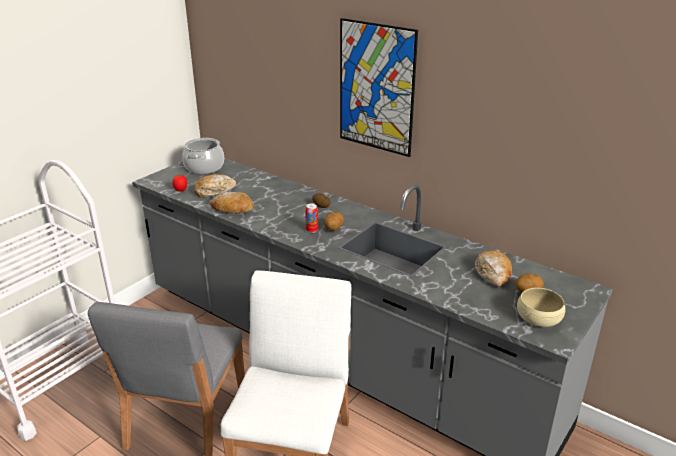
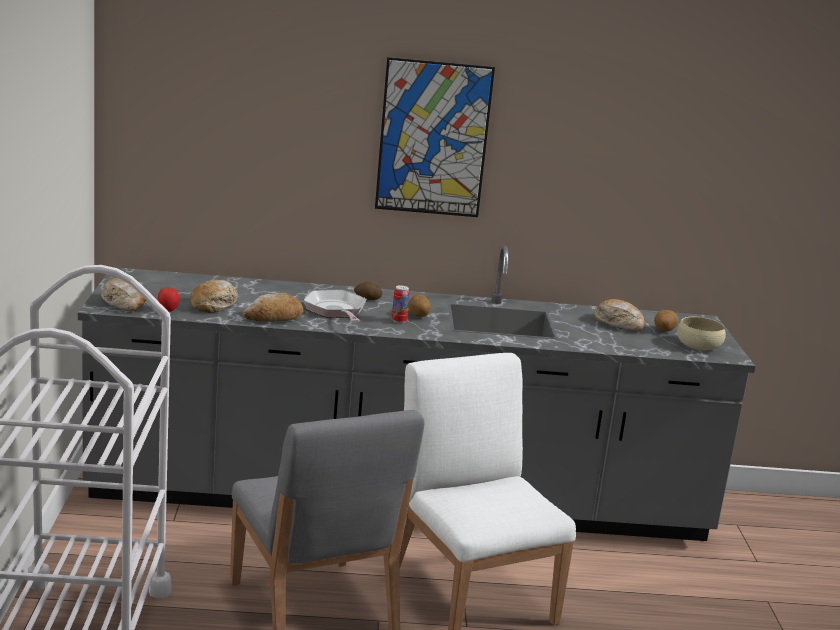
camera: 40 degrees left, 10 degrees down
(166, 180) = (125, 303): none -> bread
(204, 167) = (149, 283): cooking pot -> none
(282, 212) = (336, 311): none -> frying pan

